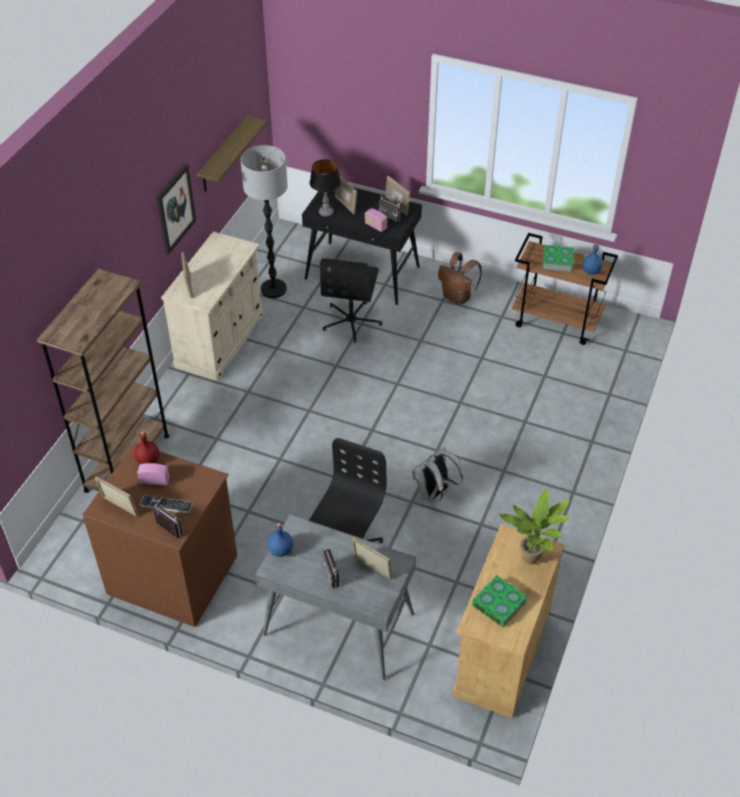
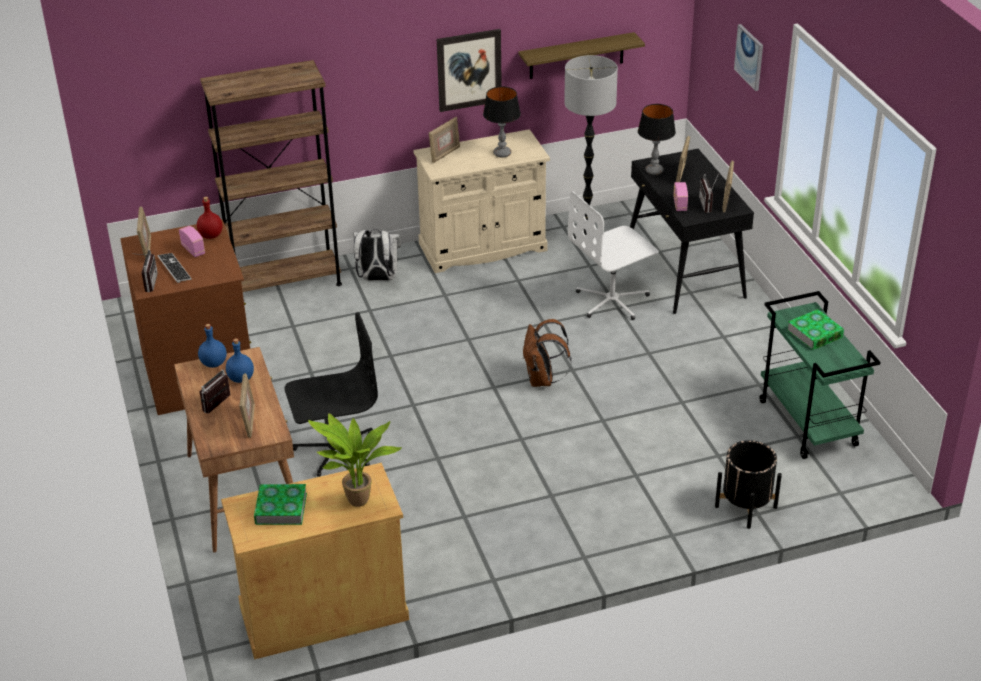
camera: 50 degrees right, 10 degrees down
(225, 261) = (502, 153): none -> table lamp
(337, 625) = (244, 492): grey desk -> brown desk
(352, 321) = (612, 301): black office chair -> white office chair
(368, 94) = (749, 57): none -> picture
(434, 492) = (466, 466): white backpack -> white backpack (377, 278)
(458, 297) = (741, 344): brown backpack -> brown backpack (542, 380)
(557, 321) = (809, 423): brown cart -> green cart
(591, 271) = (835, 362): blue bottle -> blue bottle (241, 378)
(599, 395) = (746, 507): none -> black planter

